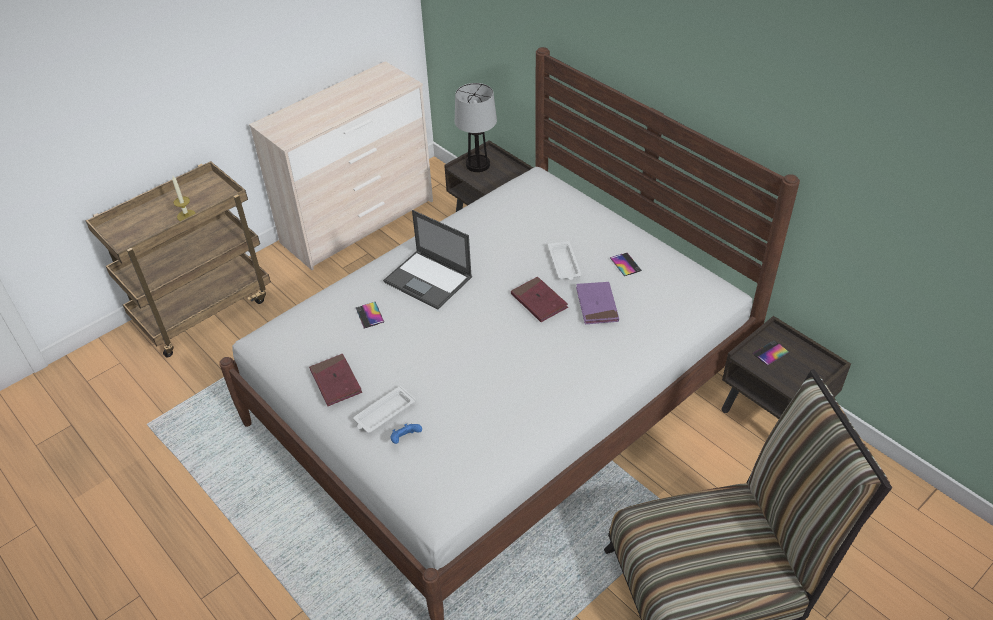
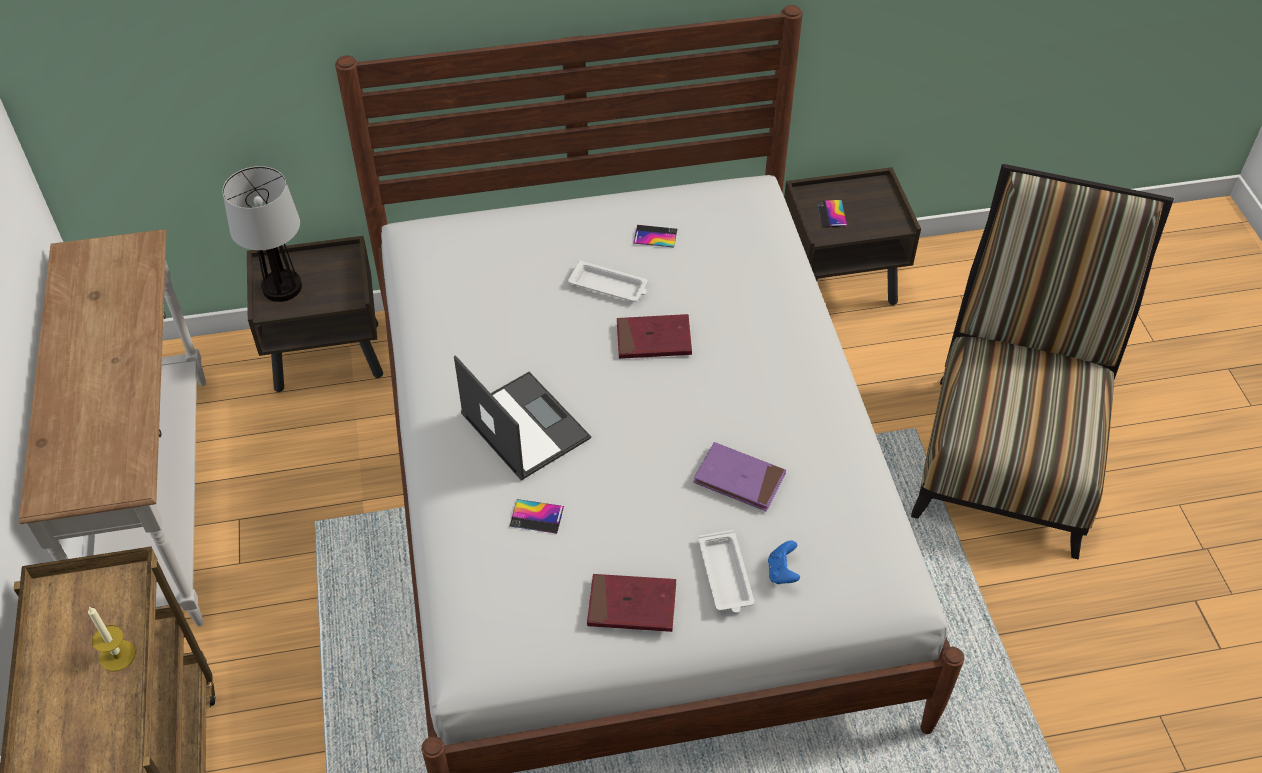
camera: 60 degrees left, 5 degrees up
(359, 223) = (161, 501): beige dresser -> white console table
(429, 280) = (524, 425): laptop -> laptop turned 105 degrees counterclockwise
(597, 305) = (701, 293): purple book -> purple book (739, 479)

